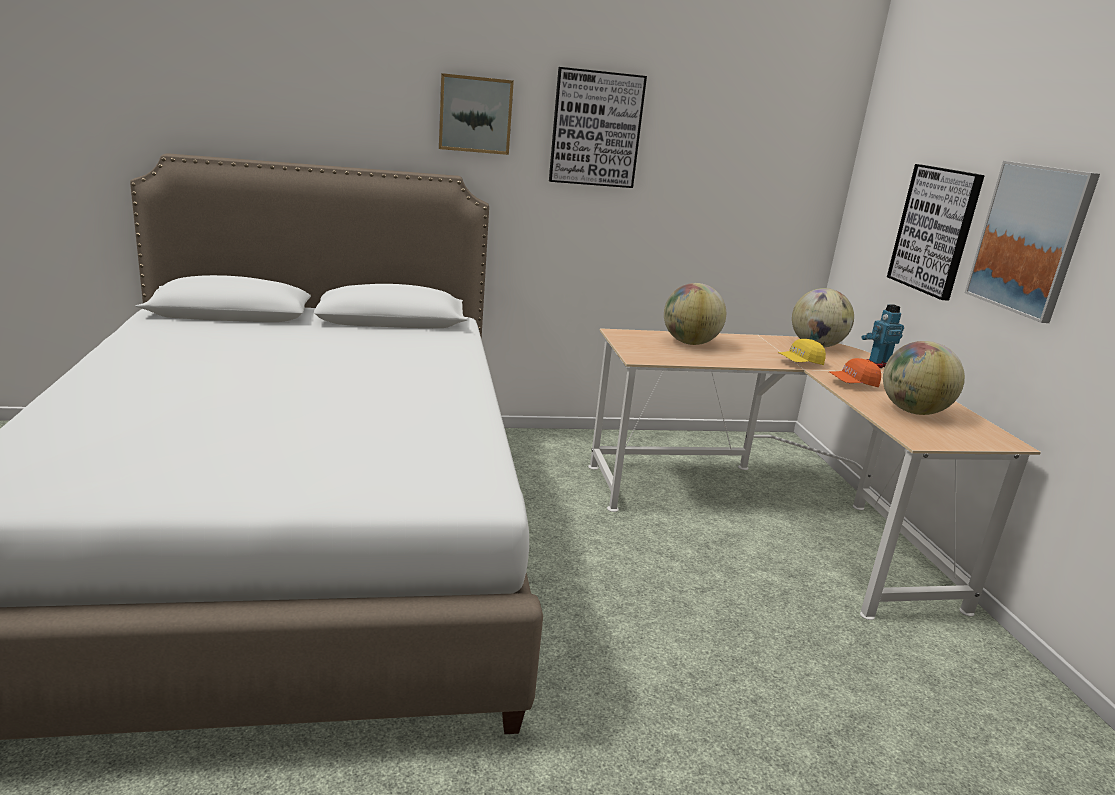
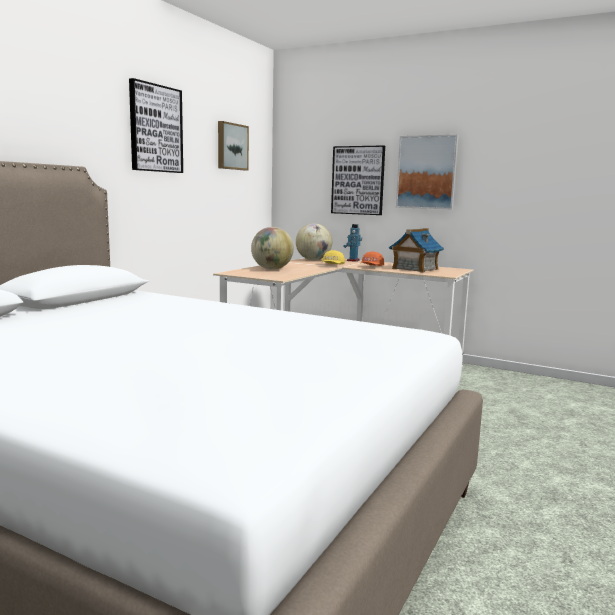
camera: 50 degrees left, 10 degrees down
(475, 114) = (77, 113): picture -> picture (231, 146)
(913, 411) = (414, 269): globe -> toy house

